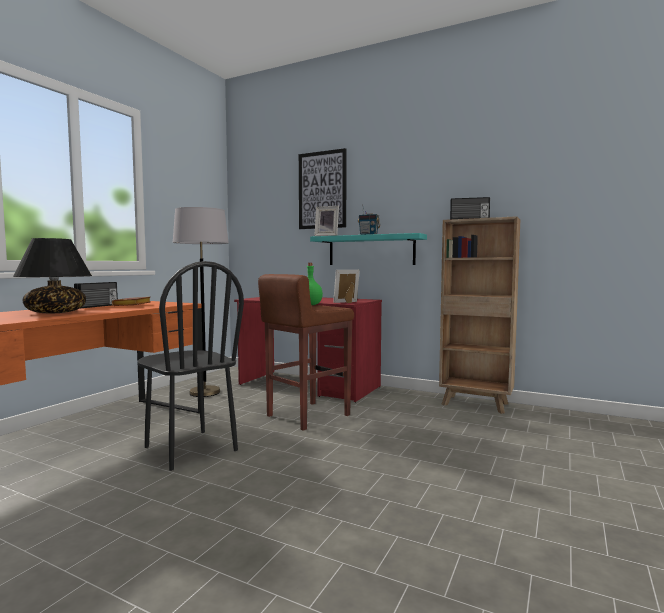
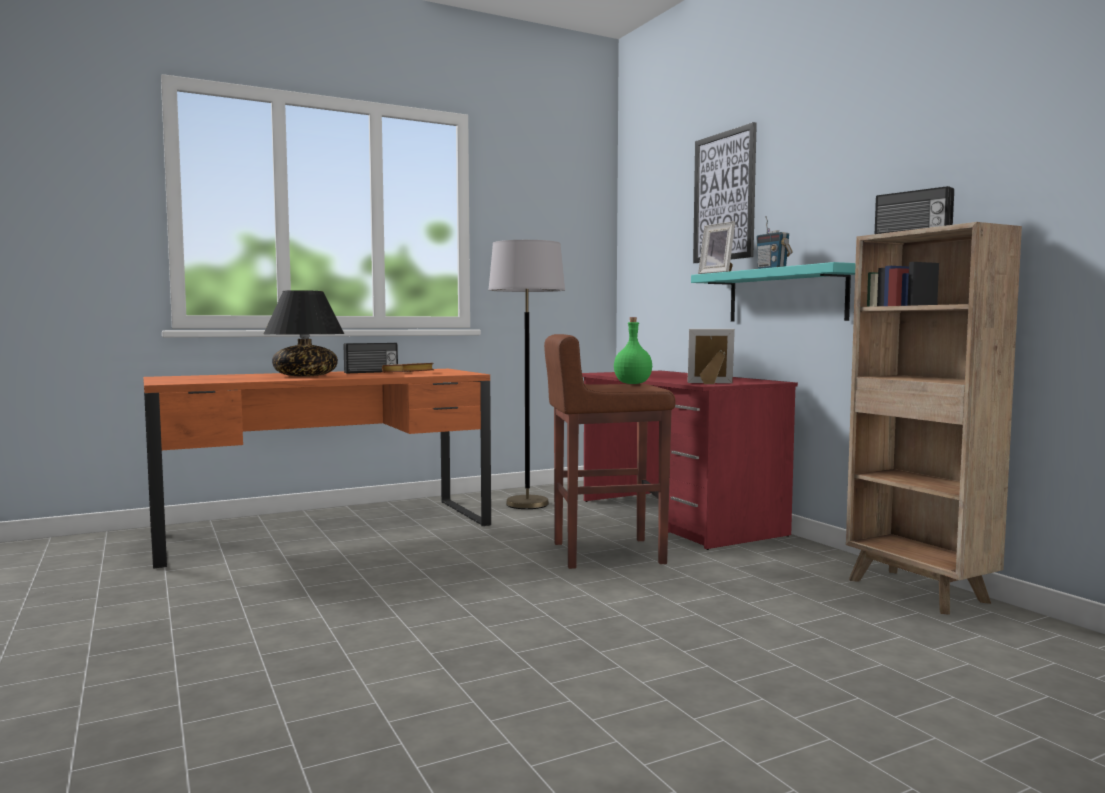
camera: 35 degrees right, 0 degrees up
(189, 449) = (413, 560): black chair -> none

